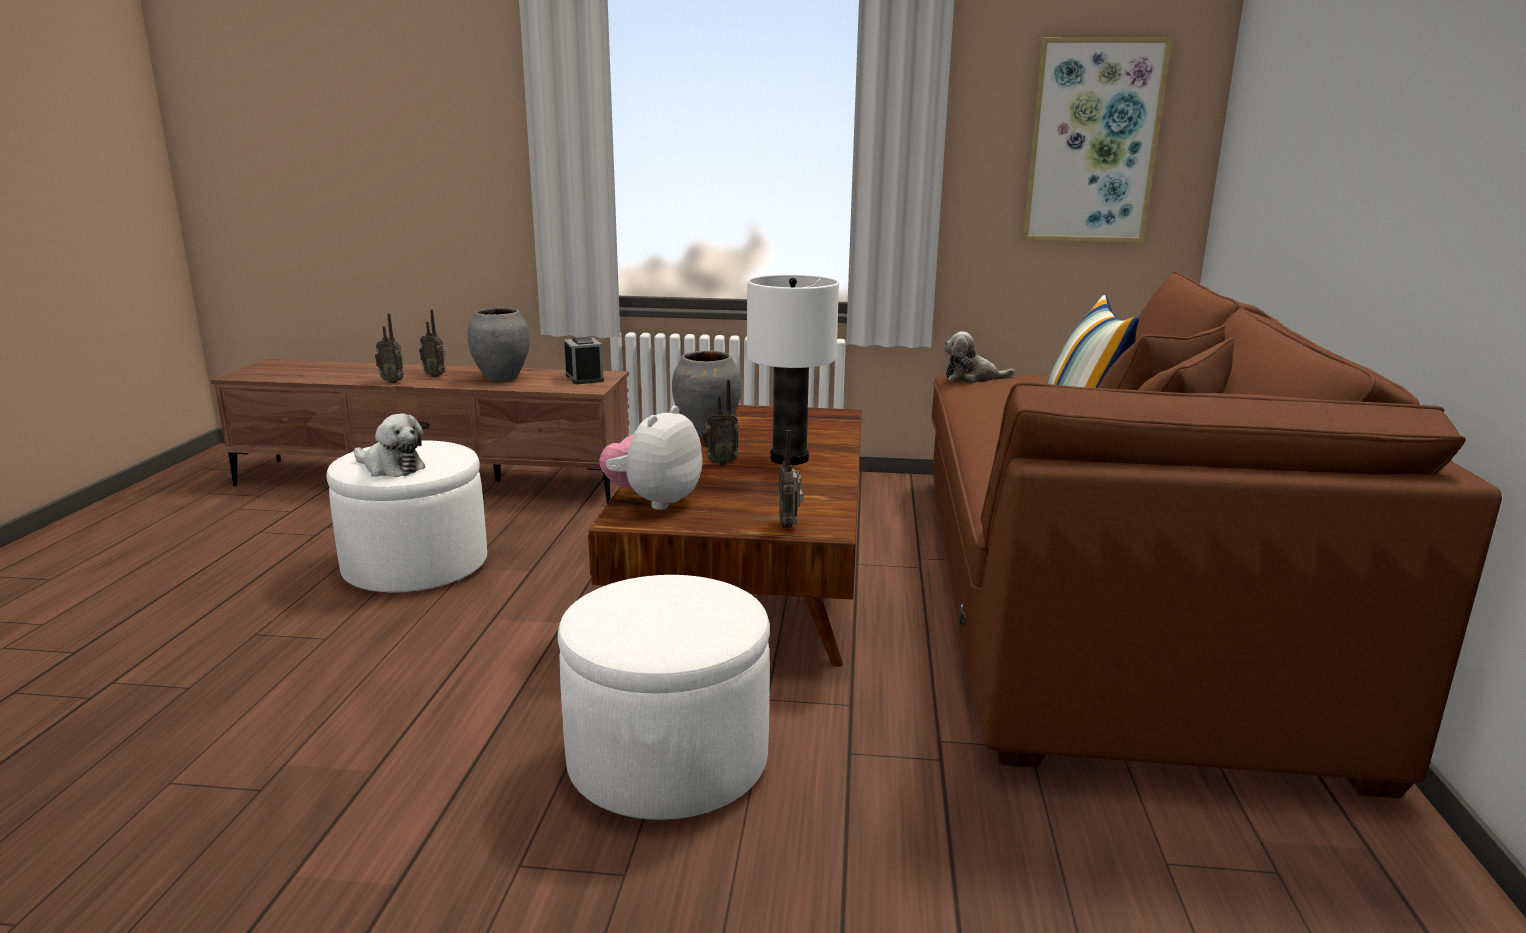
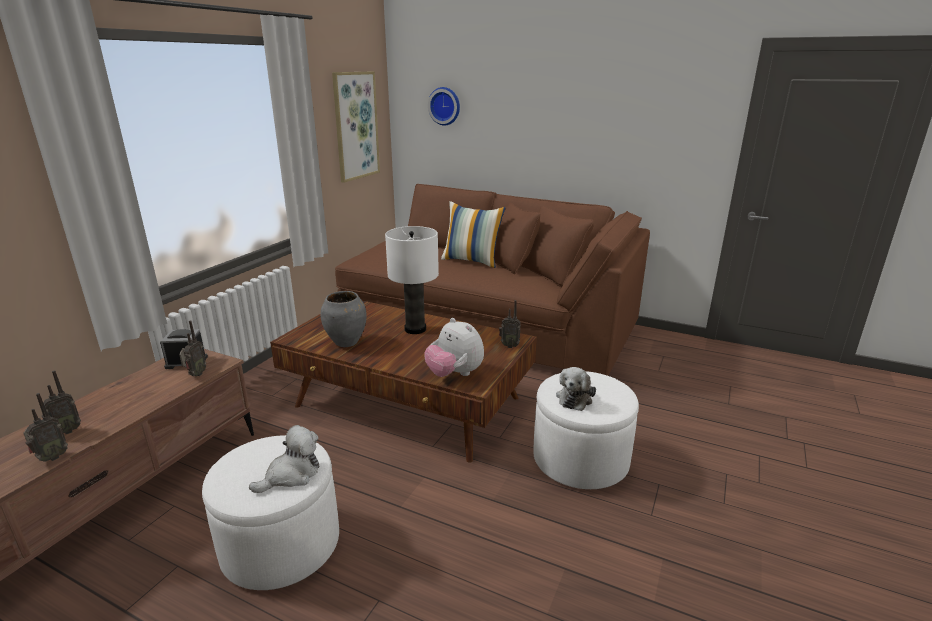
camera: 70 degrees left, 5 degrees up
(501, 378) = (131, 398): grey vase -> none
(720, 463) = (407, 347): radio -> radio (195, 375)
(972, 378) = (365, 261): plush toy -> plush toy (575, 397)
(1275, 105) = (445, 106): none -> wall clock

